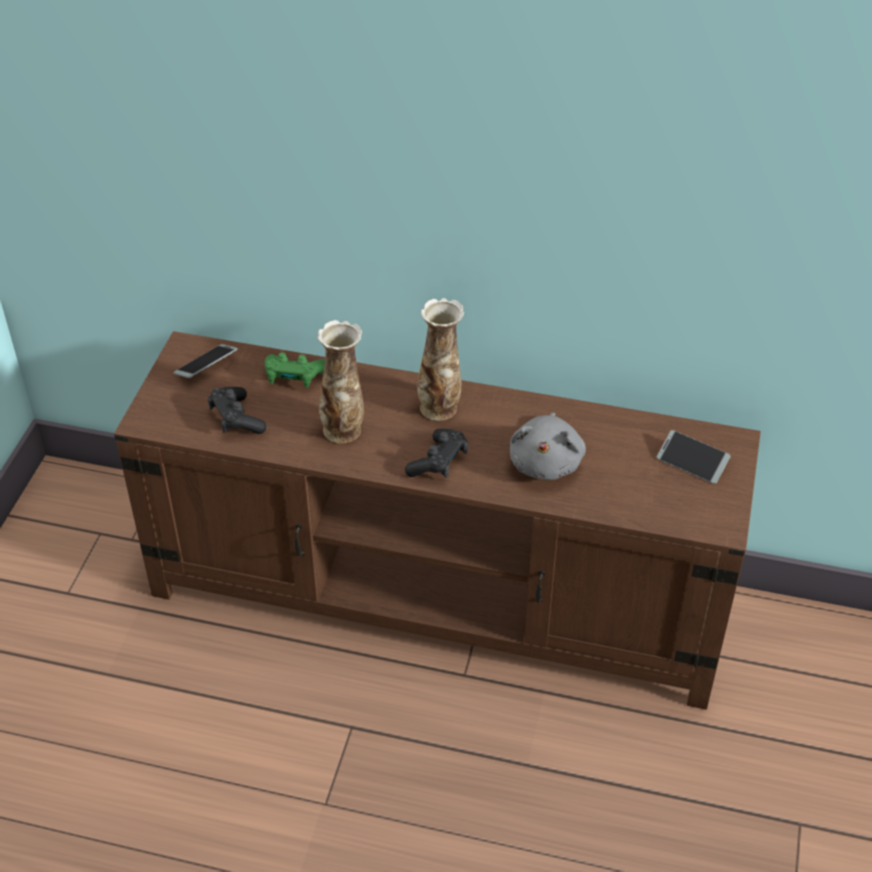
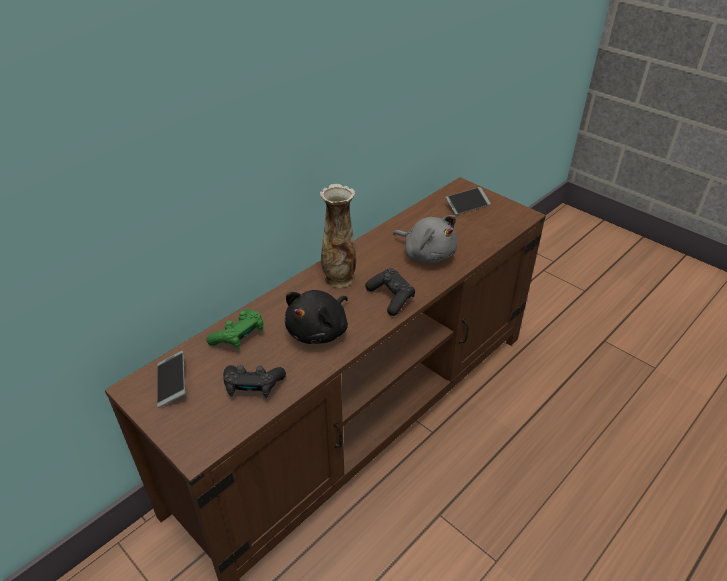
camera: 60 degrees left, 5 degrees down
(343, 430) = (319, 331): vase -> black plush toy

